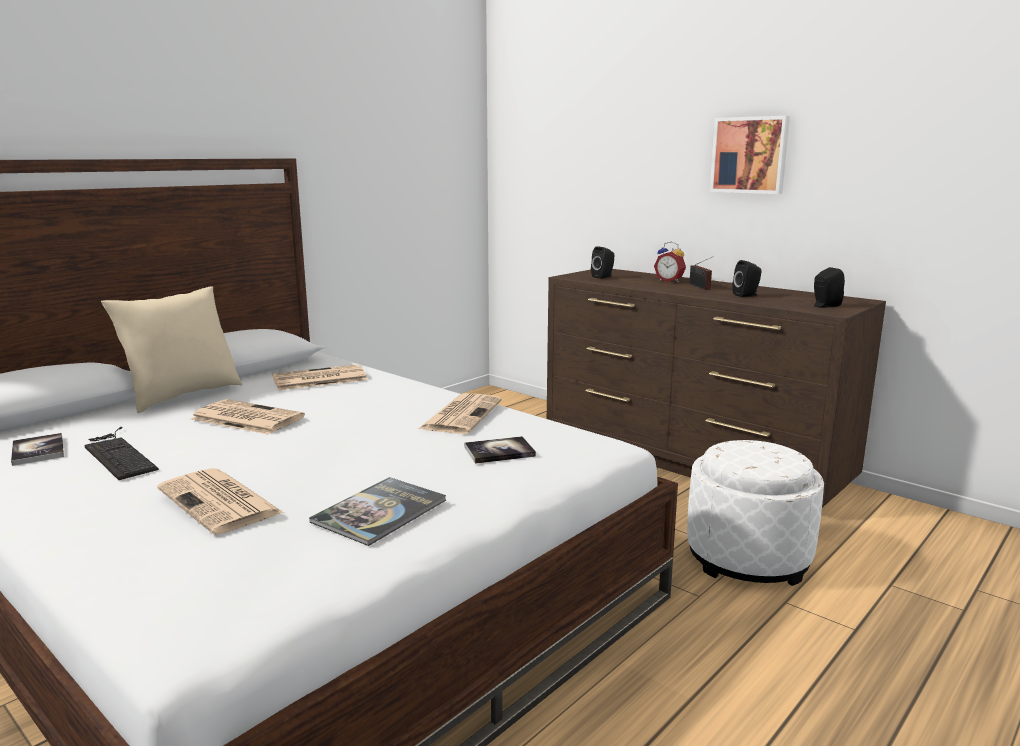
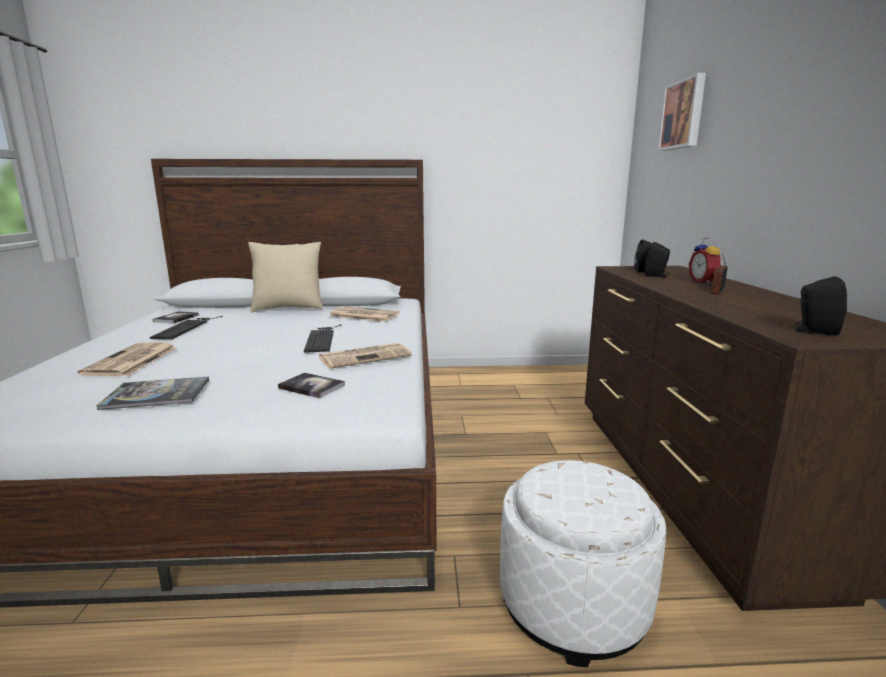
camera: 45 degrees right, 0 degrees up
(245, 418) = (272, 326): newspaper -> none
(358, 413) = (322, 338): none -> keyboard
(747, 295) = (742, 305): black speaker -> black speaker (656, 276)
(750, 155) = (822, 128): picture -> picture (683, 114)

